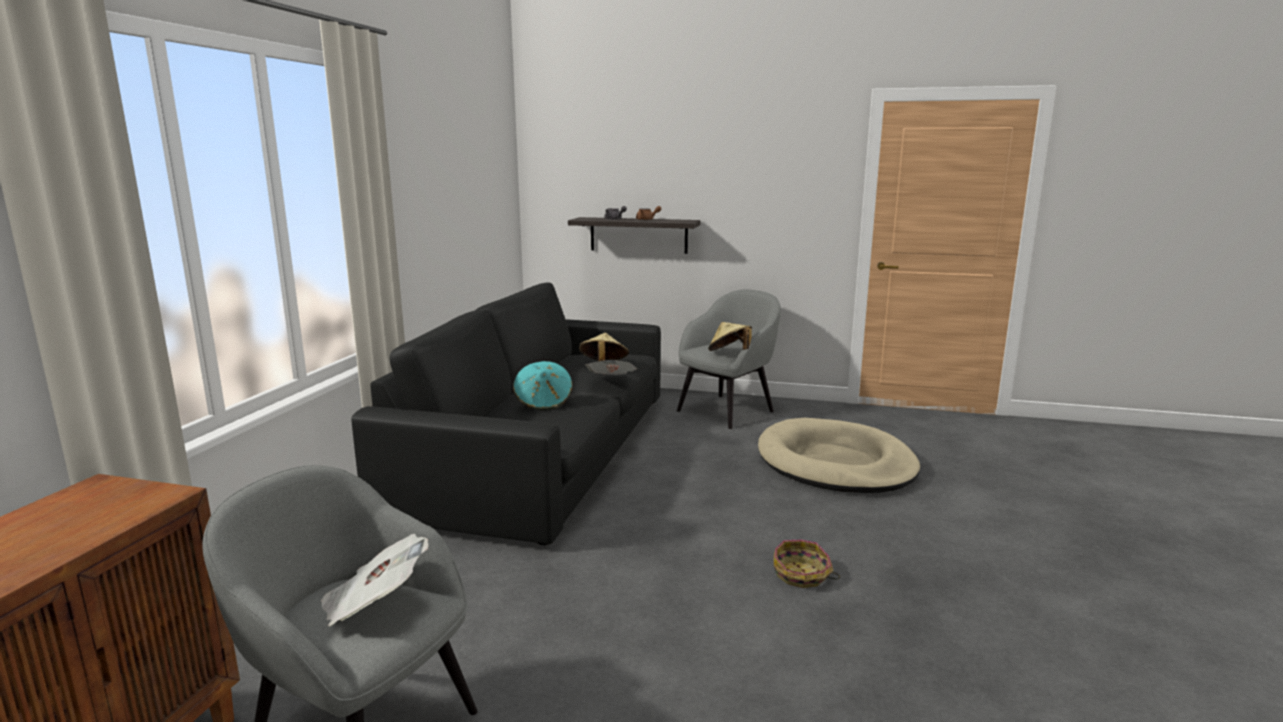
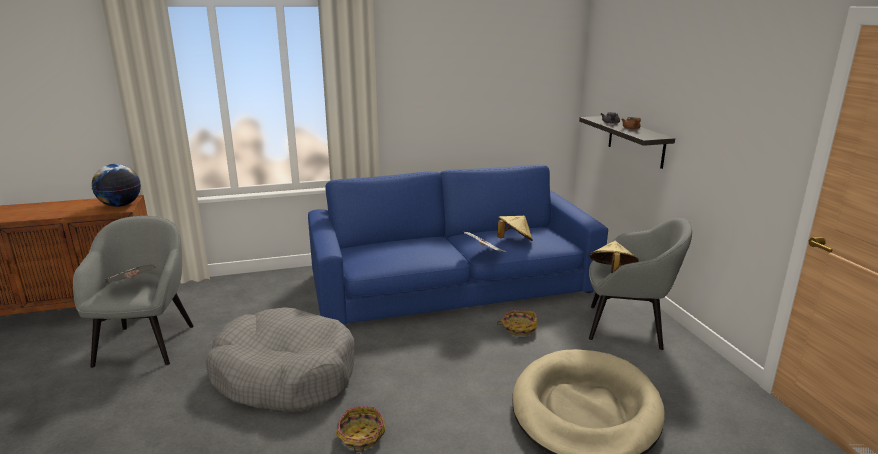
camera: 60 degrees right, 5 degrees up
(129, 496) = (120, 205): none -> globe
(543, 402) = (414, 246): turquoise hat -> none
(543, 451) = (452, 284): black sofa -> blue sofa
(627, 601) = (285, 375): none -> grey dog bed
(677, 448) = (518, 328): none -> basket

